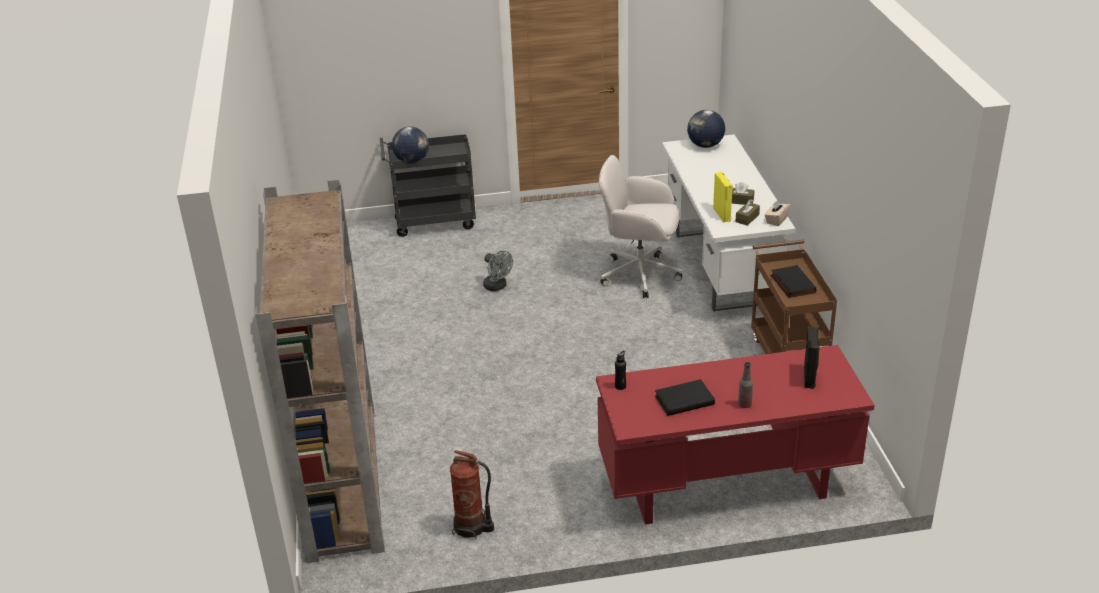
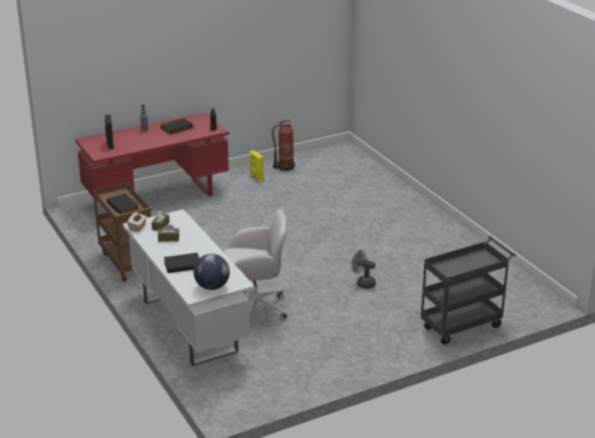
camera: 160 degrees right, 5 degrees down
(342, 480) = (367, 173): brown bookcase -> none
(412, 161) = (474, 258): globe -> none
(722, 214) = (180, 226): yellow speaker -> yellow speaker (256, 177)
(730, 170) = (183, 264): none -> black book

